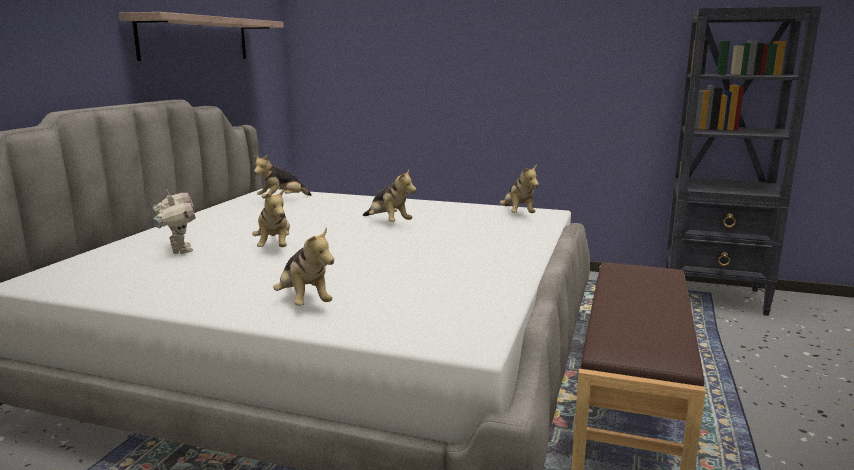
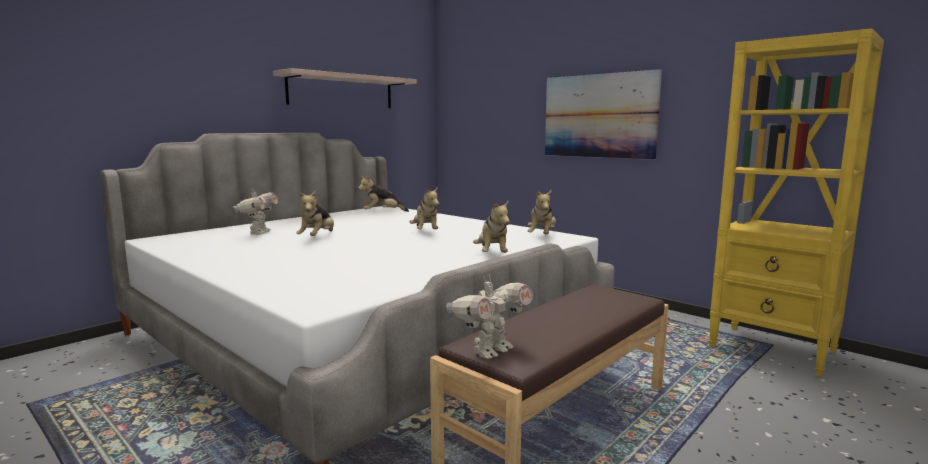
camera: 25 degrees right, 5 degrees down
(303, 302) = (266, 268): plush toy -> plush toy (492, 254)
(518, 72) = (599, 116): none -> picture
(635, 353) = (490, 351): none -> toy robot
(714, 297) = (773, 349): black bookcase -> yellow bookcase

